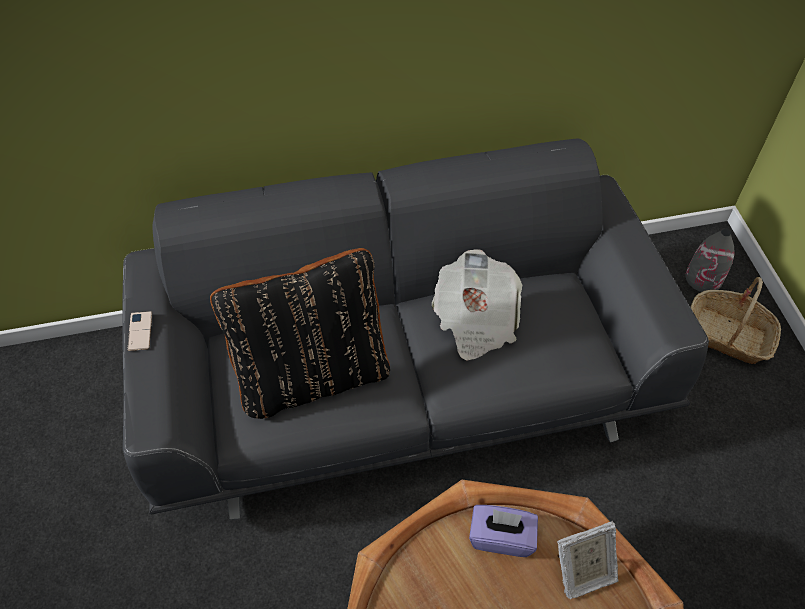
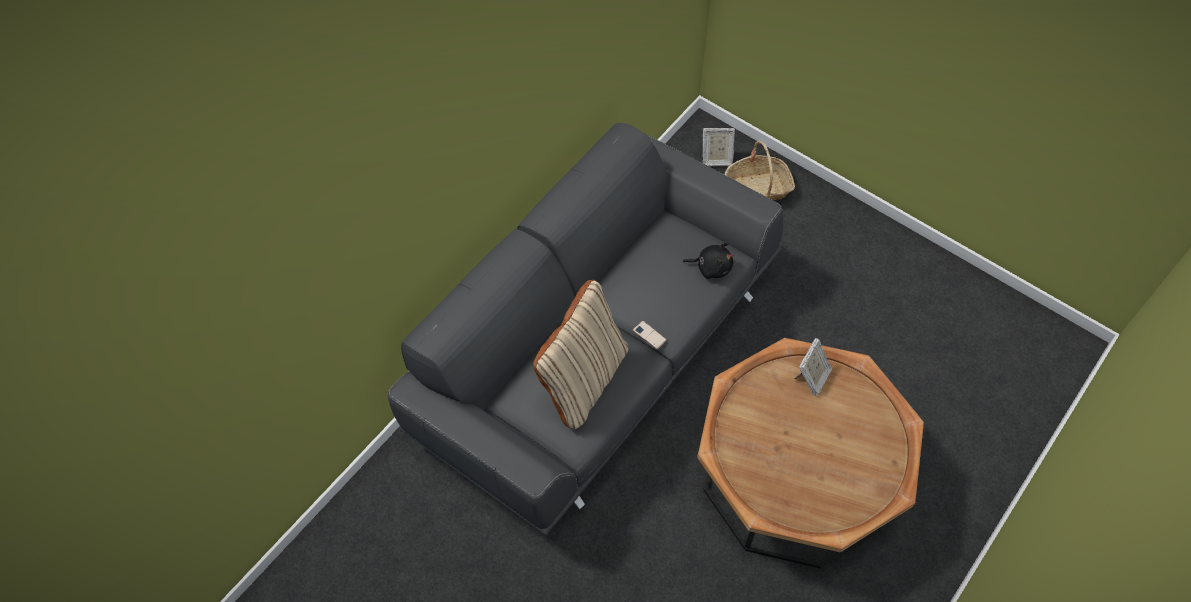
camera: 40 degrees left, 5 degrees up
(140, 331) = (462, 429): phone -> phone (649, 335)
(313, 375) = (583, 380): black pillow -> beige pillow
(475, 321) = (644, 281): newspaper -> none
(501, 537) = (759, 391): purple tissue box -> none
(566, 357) = (711, 267): none -> black plush toy
(704, 278) = (716, 158): grey vase -> picture frame

